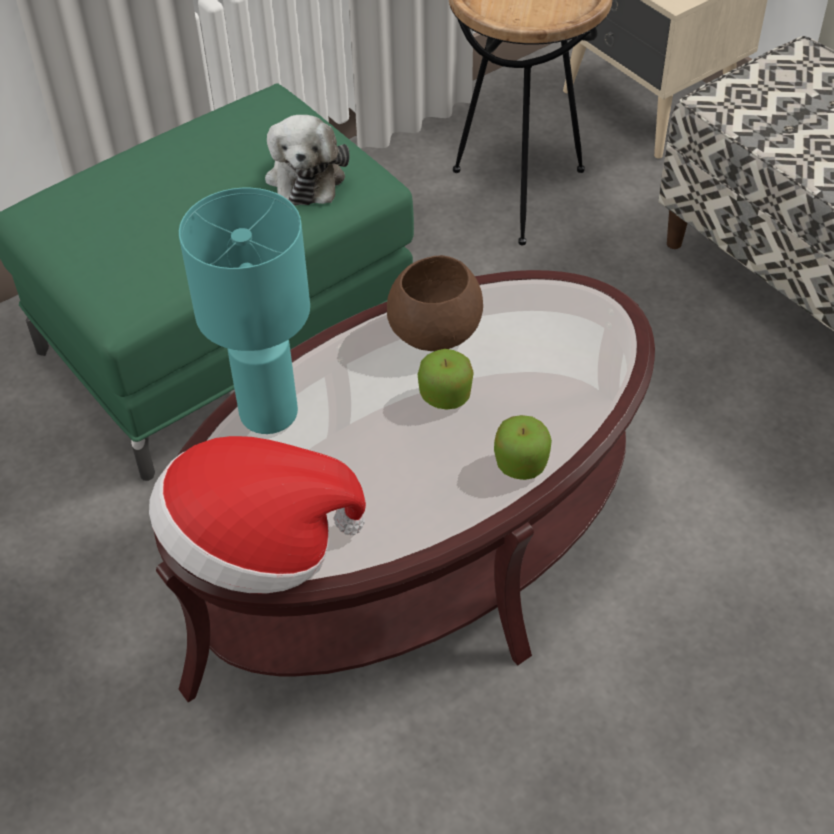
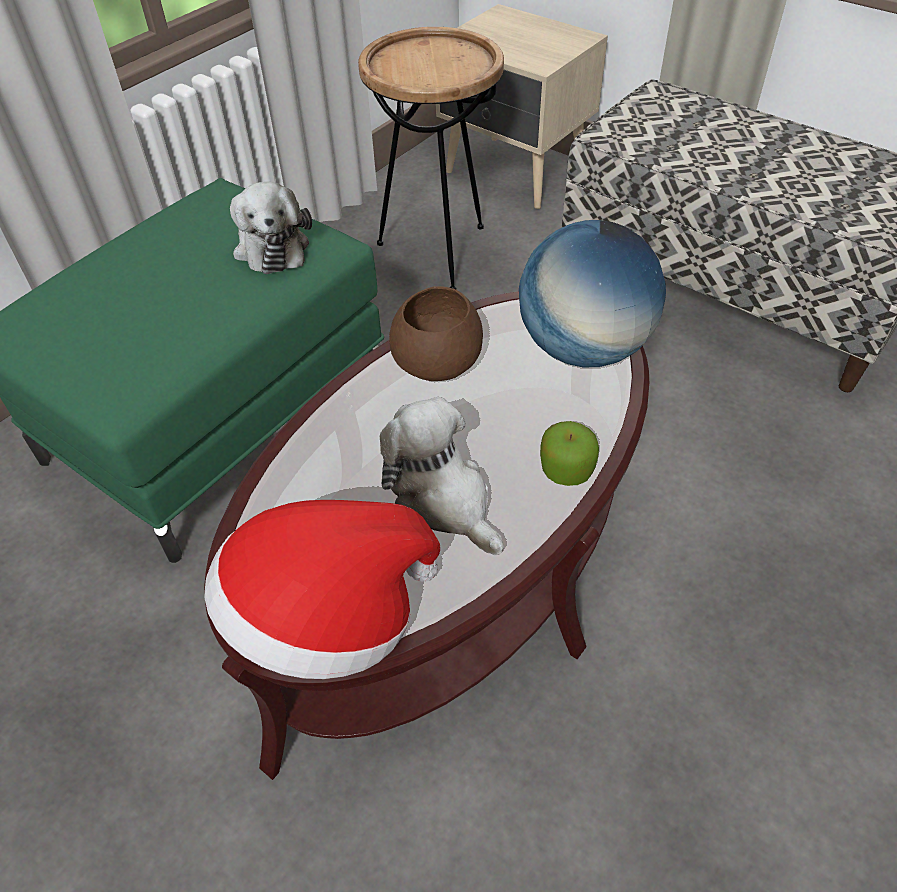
camera: 15 degrees left, 0 degrees up
(270, 413) = (301, 472): turquoise table lamp -> none
(394, 466) = (443, 499): none -> plush toy
(445, 395) = (469, 420): apple -> none
(588, 345) = (583, 348): none -> globe

